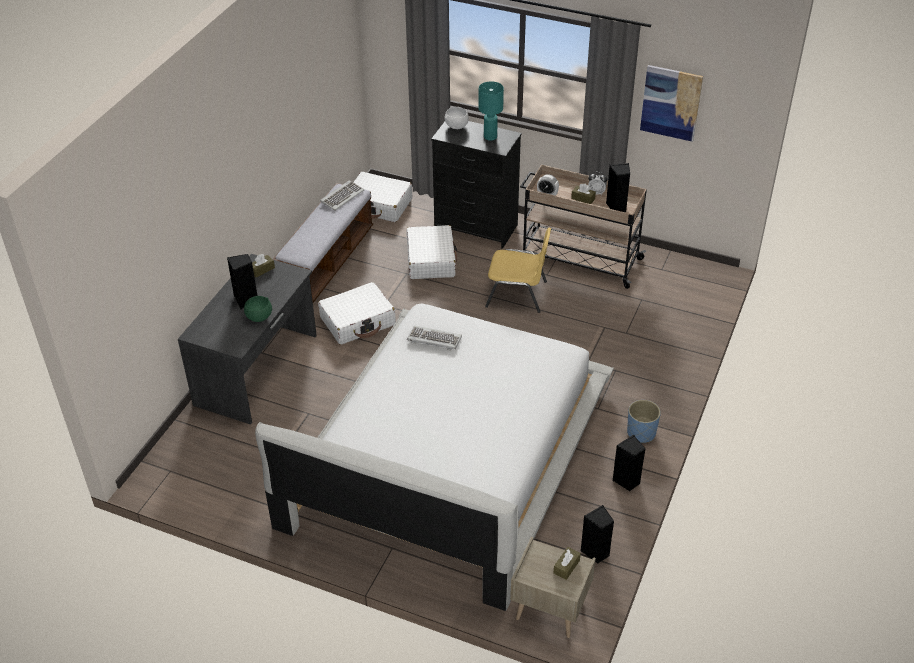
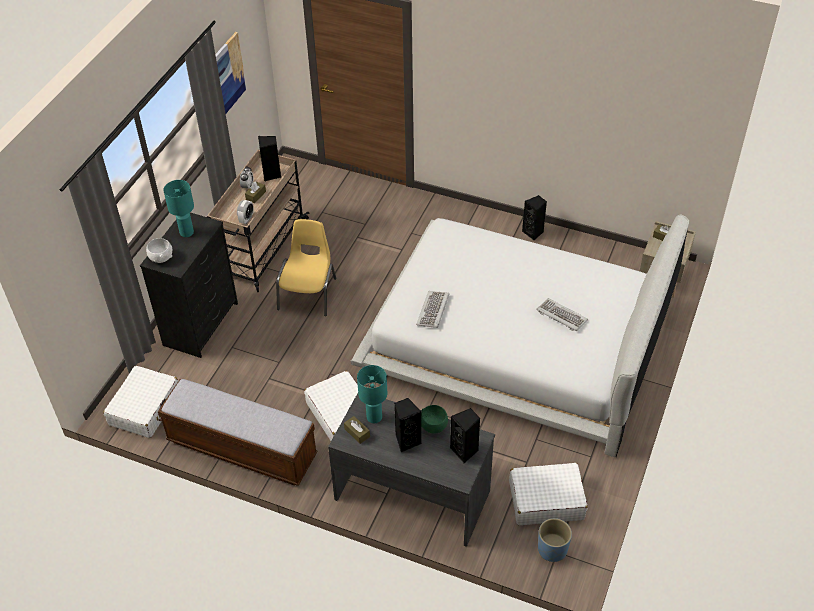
camera: 90 degrees left, 5 degrees up
(277, 280) = (374, 417): none -> turquoise table lamp
(342, 197) = (192, 400): keyboard -> keyboard (561, 316)
(431, 260) = (249, 359): white suitcase -> white suitcase (546, 500)
(596, 552) = (605, 252): black speaker -> black speaker (465, 451)
(641, 433) = (482, 222): blue planter -> blue planter (552, 549)

